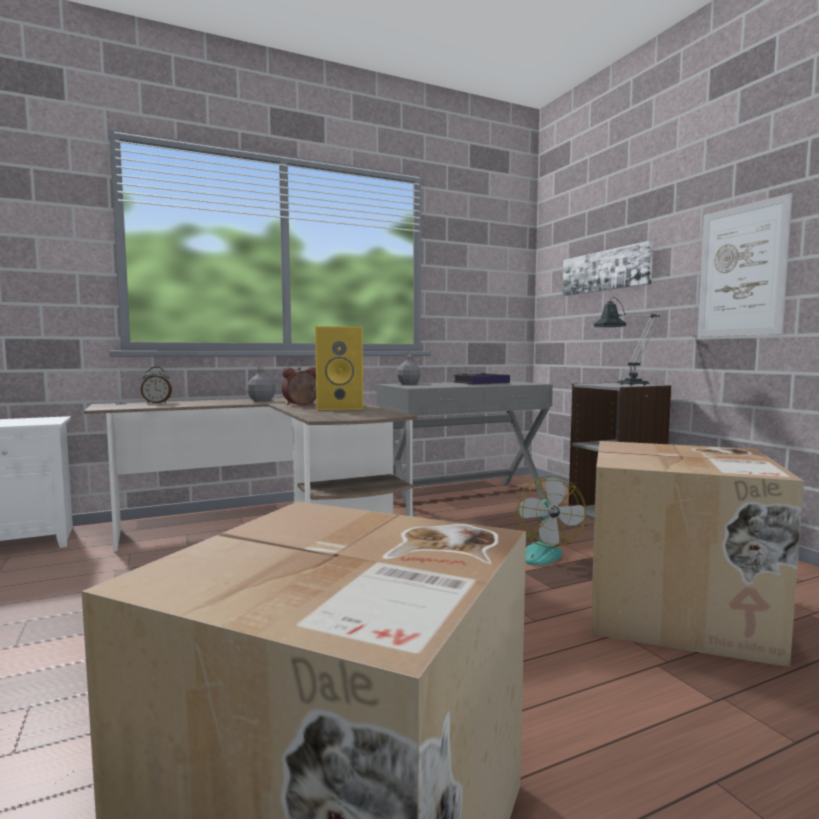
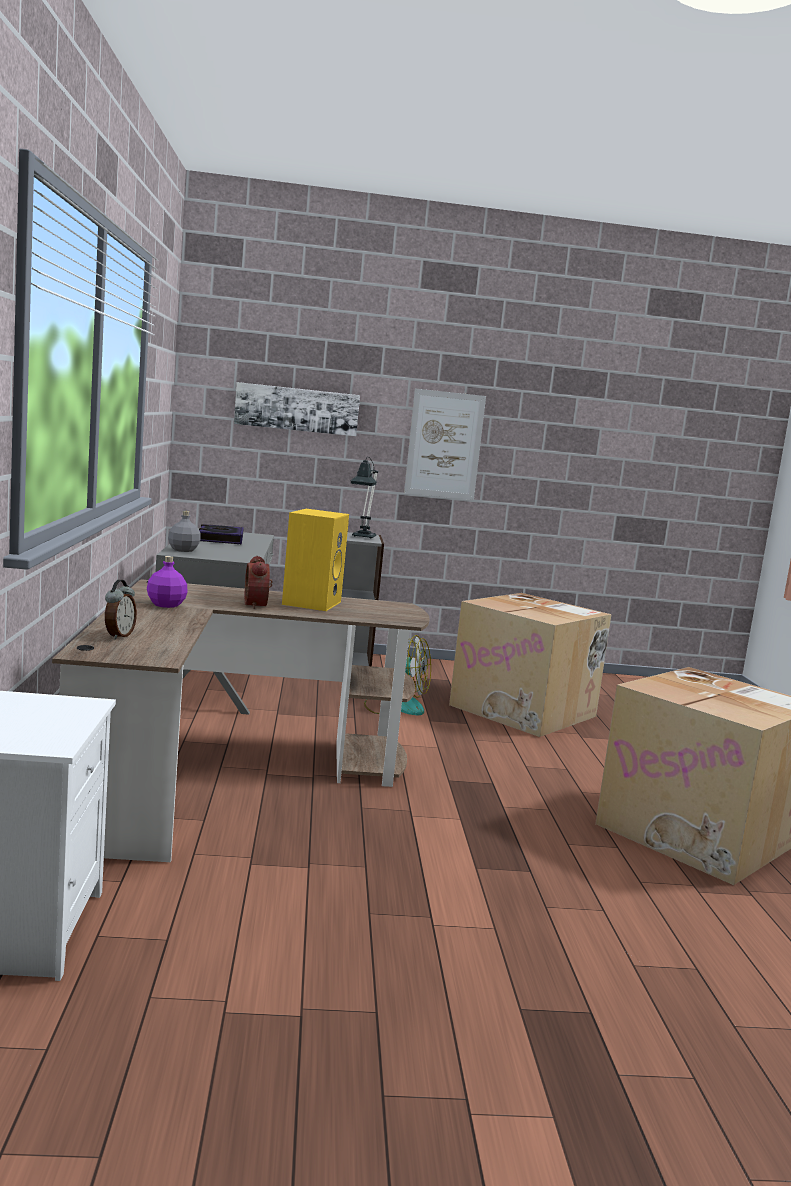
camera: 70 degrees left, 5 degrees up
(261, 400) = (165, 605): grey bottle -> purple bottle

